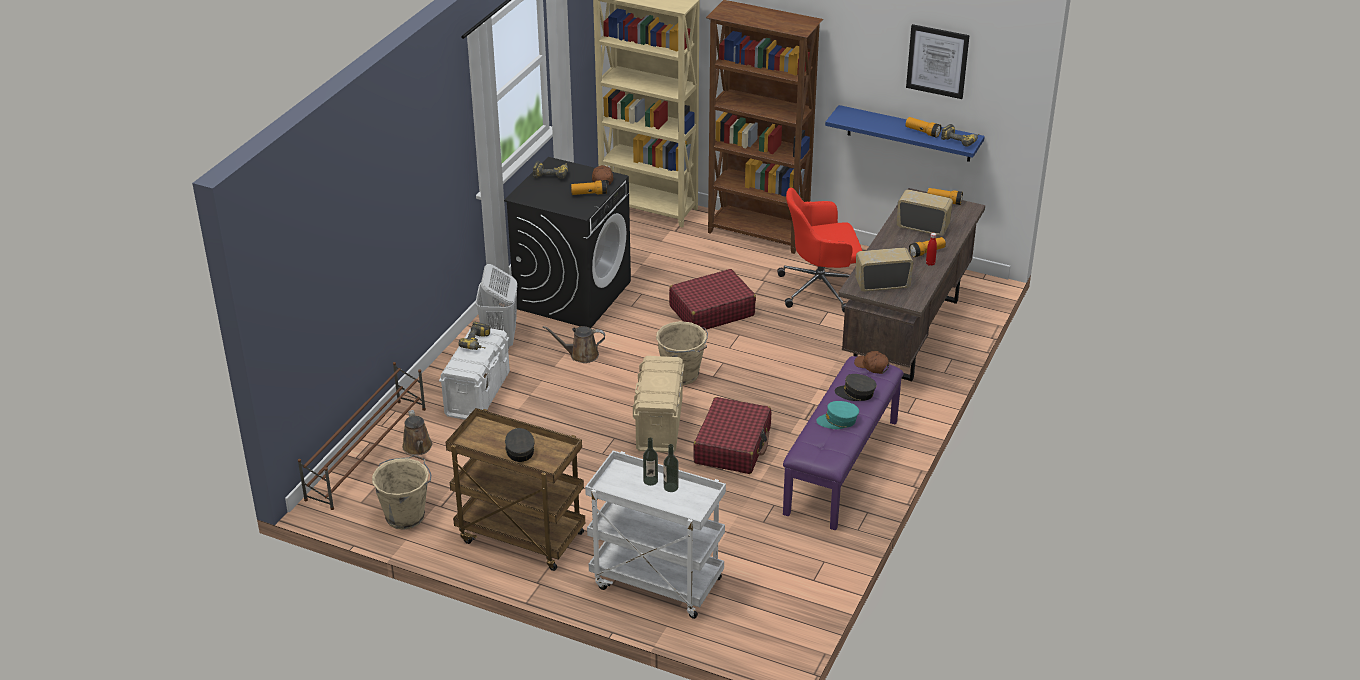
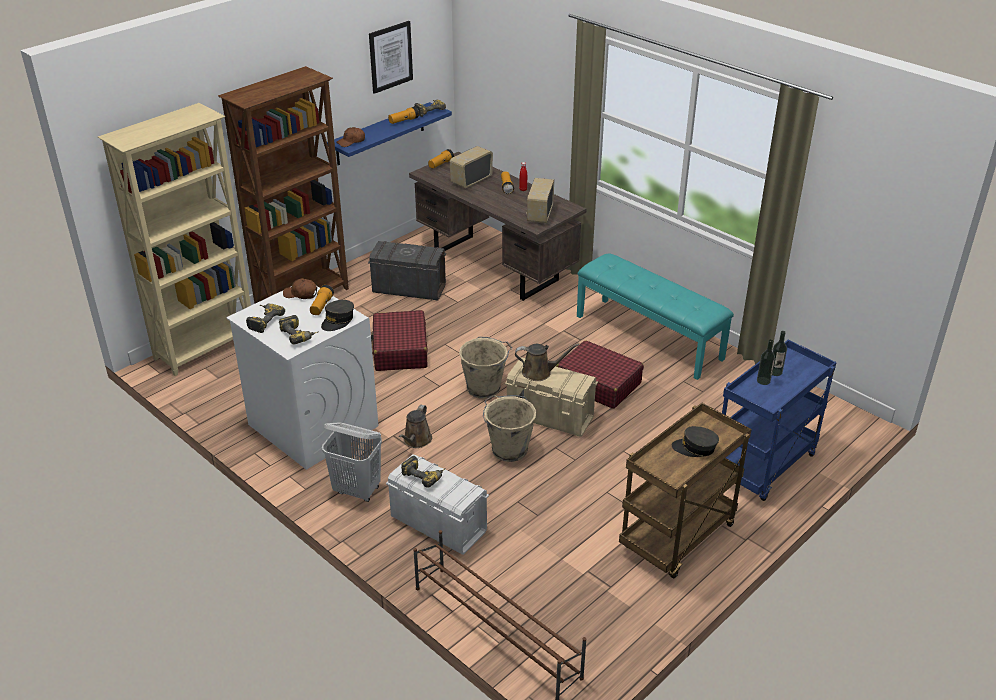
camera: 70 degrees left, 0 degrees up
(406, 515) = (615, 616): beige bucket -> beige bucket (508, 449)
(418, 448) = (506, 587): brown watering can -> brown watering can (539, 372)
(540, 195) = (300, 335): none -> power drill
(572, 294) = (312, 425): black washing machine -> white washing machine
(655, 583) = (764, 467): white cart -> blue cart
(820, 289) = (409, 289): red office chair -> grey storage box
(838, 421) = (667, 293): turquoise cap -> none
(842, 467) = (649, 337): purple bench -> turquoise bench
(855, 393) = (635, 277): grey cap -> grey cap (338, 320)
(871, 366) = (603, 262): brown cap -> brown cap (351, 141)

